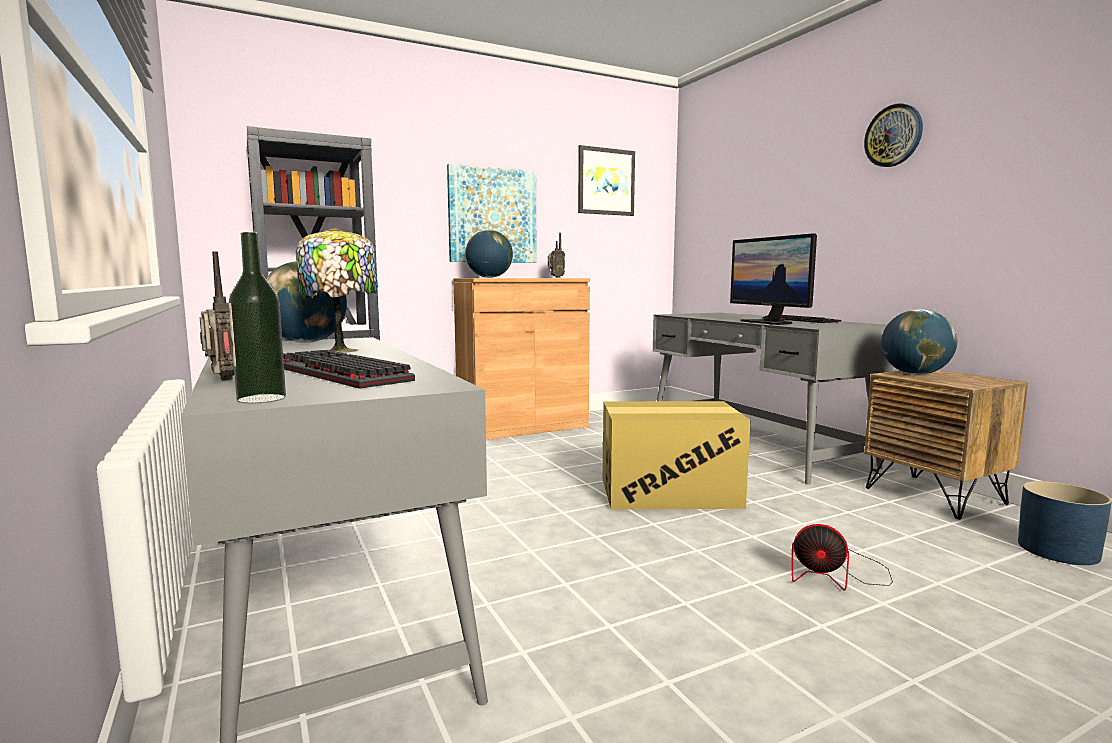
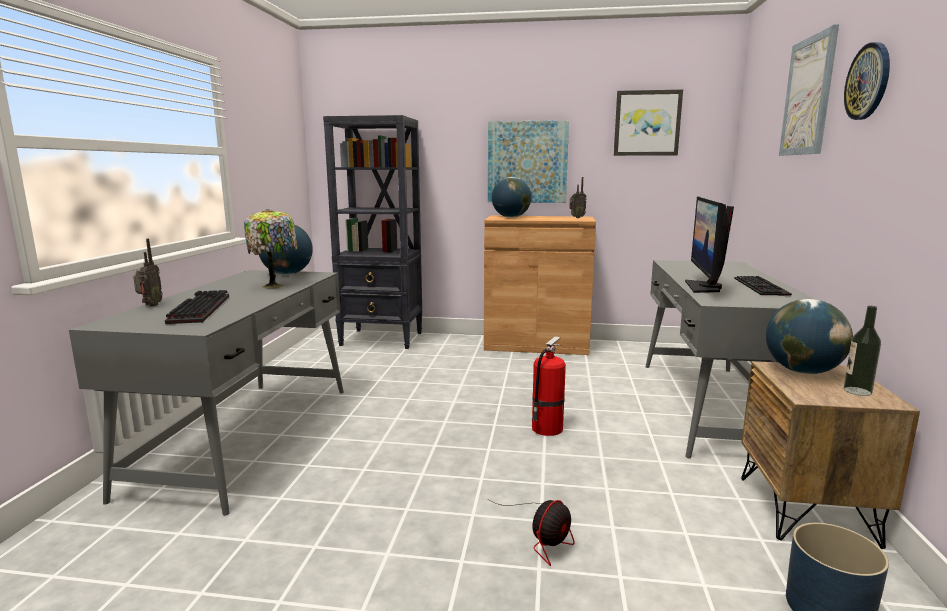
camera: 35 degrees right, 5 degrees up
(261, 399) = (117, 324): bottle -> bottle (857, 391)
(669, 493) = (546, 429): cardboard box -> fire extinguisher
(800, 154) = (808, 96): none -> picture
(836, 575) = (545, 535): fan -> fan turned 105 degrees counterclockwise

